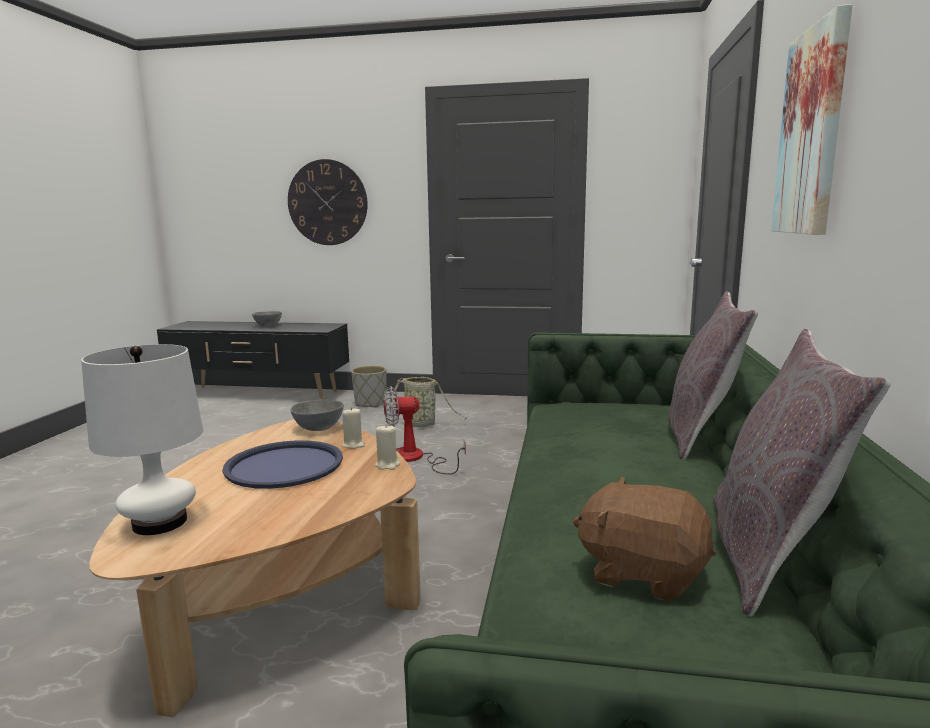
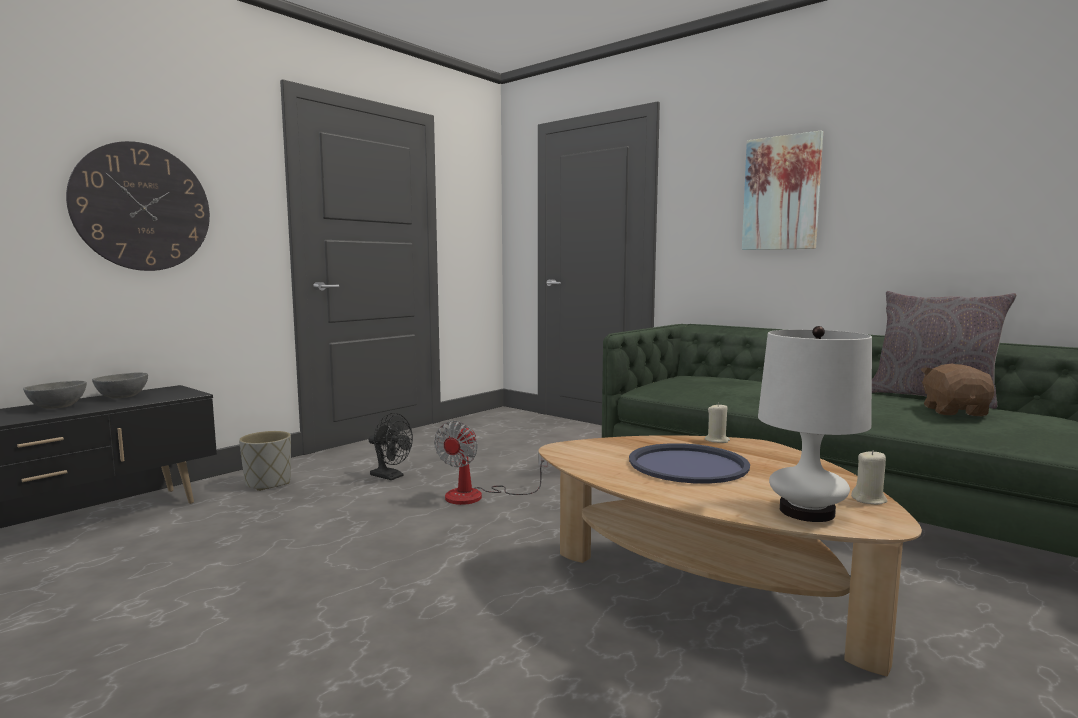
camera: 60 degrees left, 5 degrees down
(319, 429) = (590, 446): grey bowl -> grey bowl (123, 397)
(353, 445) = (654, 442): beige candle -> beige candle (869, 500)
(422, 424) = (391, 476): basket -> black fan
(642, 572) = (955, 412): brown plush toy -> brown plush toy turned 135 degrees clockwise
(701, 435) = (759, 378): grey pillow -> none

